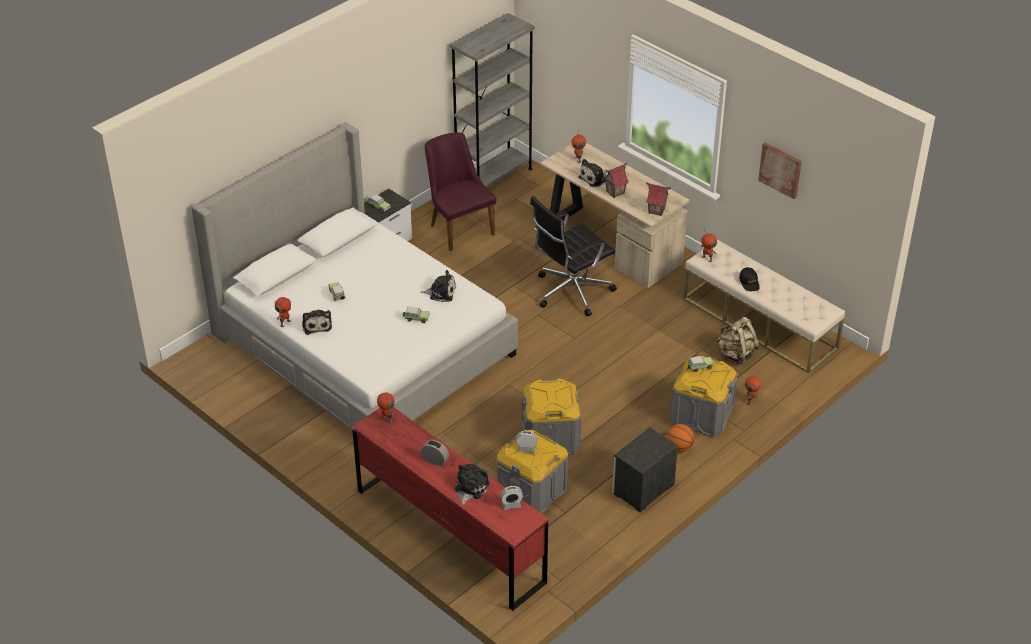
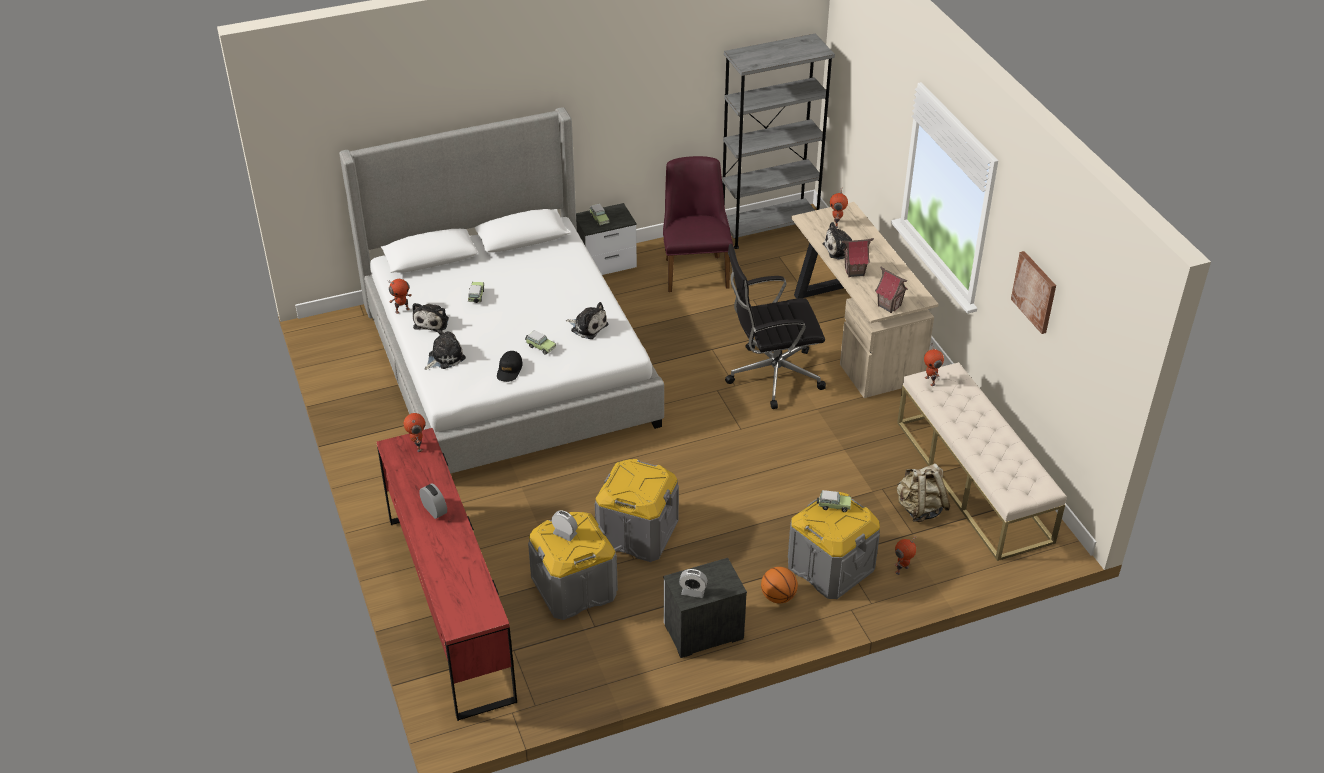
camera: 25 degrees right, 0 degrees up
(470, 488) = (448, 556): plush toy -> plush toy (444, 357)
(511, 505) = (479, 592): alarm clock -> alarm clock (693, 592)
(749, 282) = (964, 424): black cap -> black cap (509, 370)

